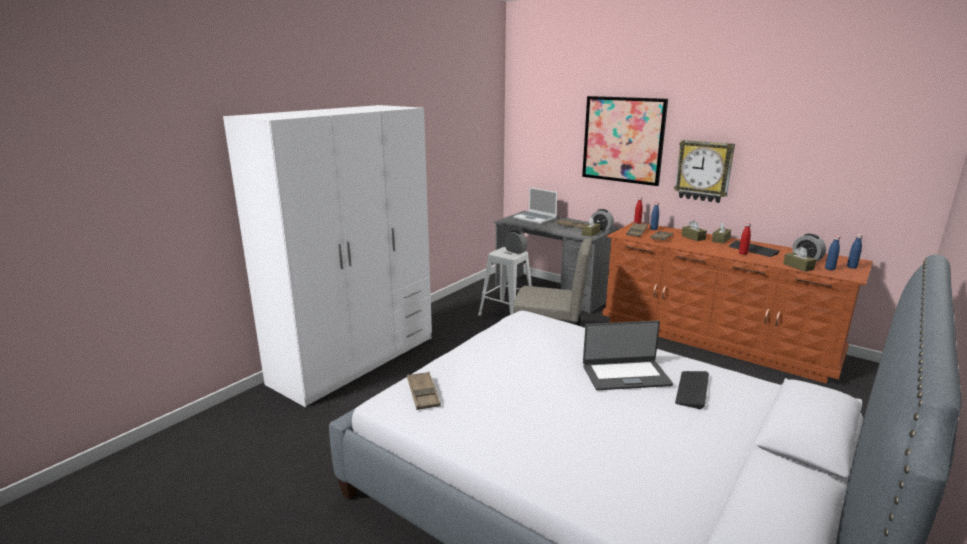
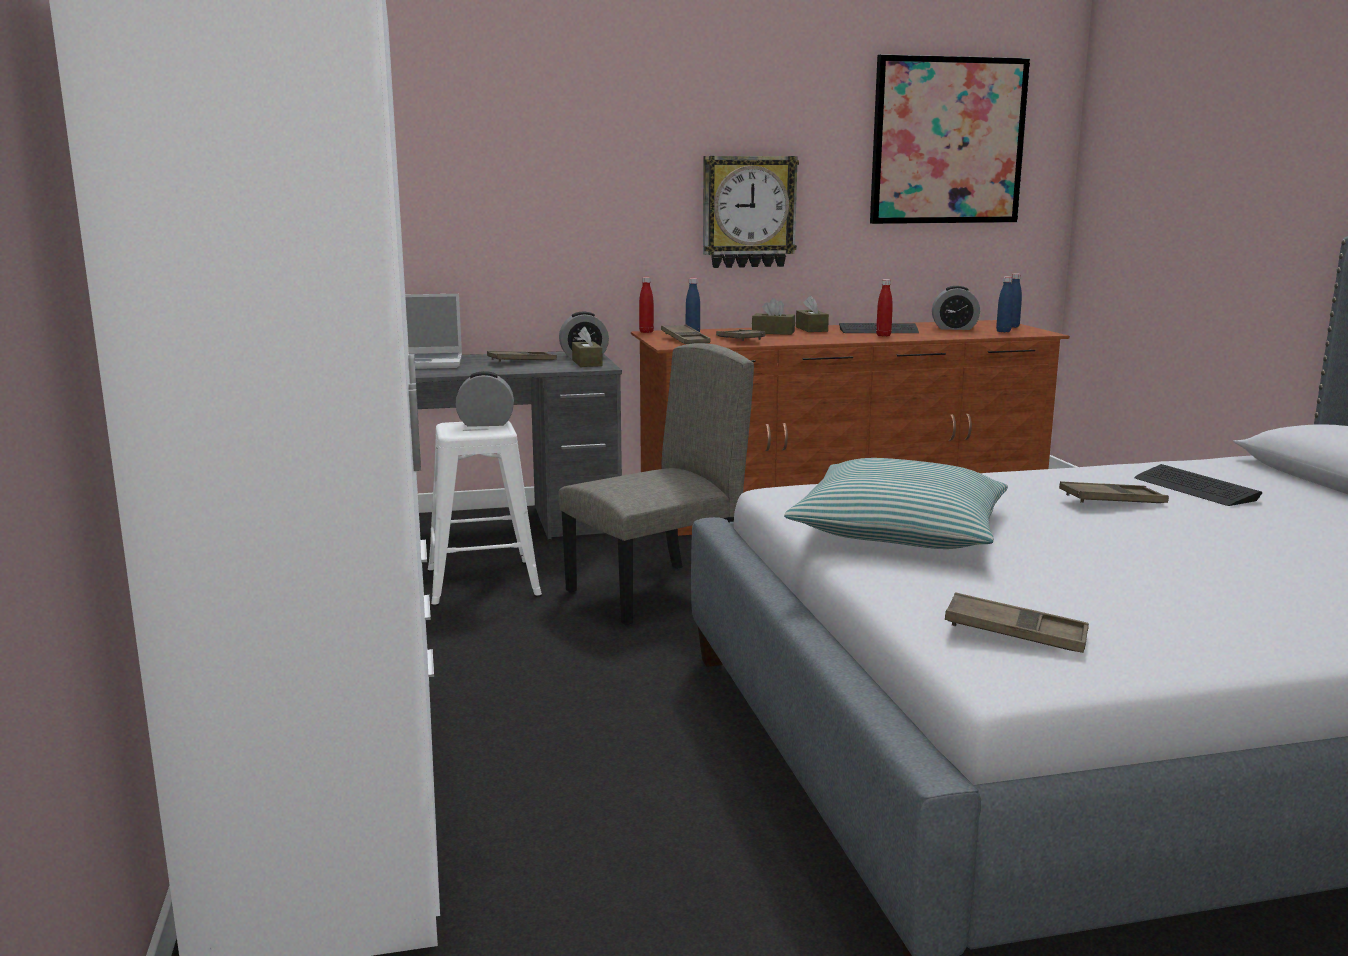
camera: 50 degrees left, 5 degrees down
(509, 346) = (900, 530): none -> pillow
(623, 140) = (585, 165): picture -> picture (947, 141)
(625, 375) = (1112, 500): laptop -> brown tray
(798, 266) = (974, 335): brown tissue box -> none

